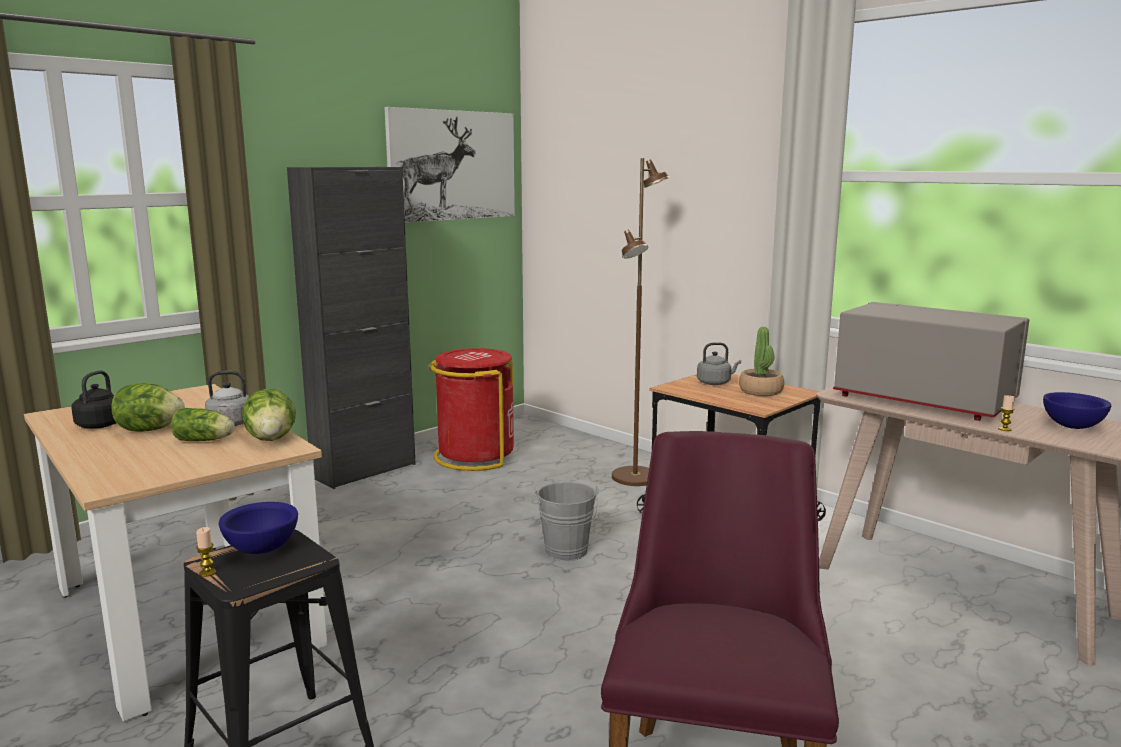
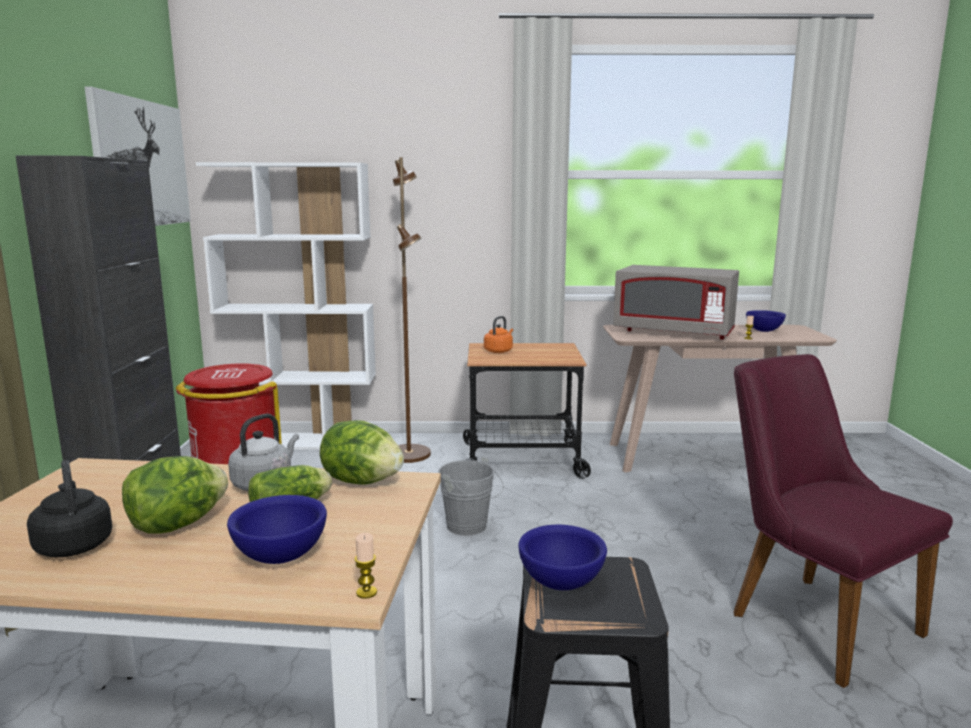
camera: 45 degrees left, 0 degrees up
(135, 460) = (279, 556): none -> blue bowl
(207, 573) = (583, 624): candle -> candle (366, 592)
(573, 440) = (303, 442): none -> white bookcase
(715, 383) = (499, 351): grey kettle -> orange kettle
(761, 391) = (541, 350): potted plant -> none
(922, 401) = (674, 332): grey microwave -> grey microwave turned 150 degrees counterclockwise

